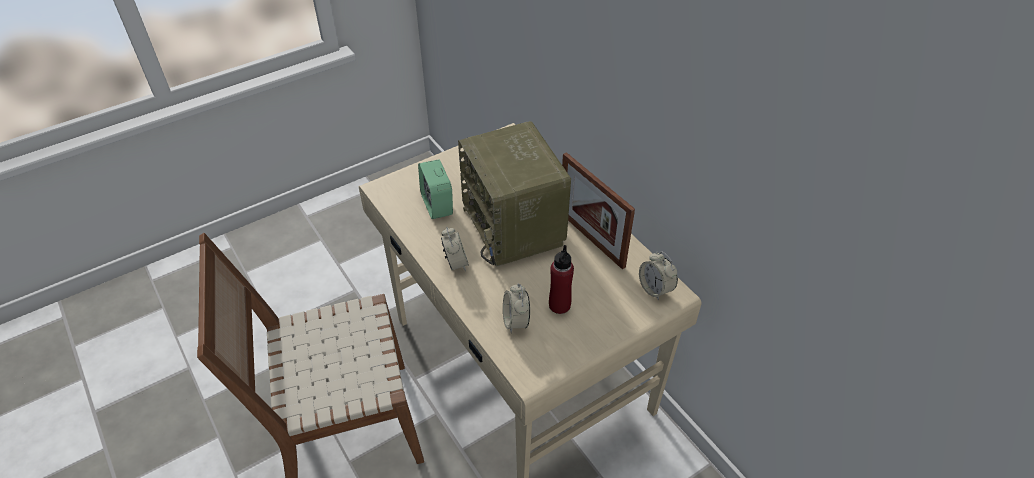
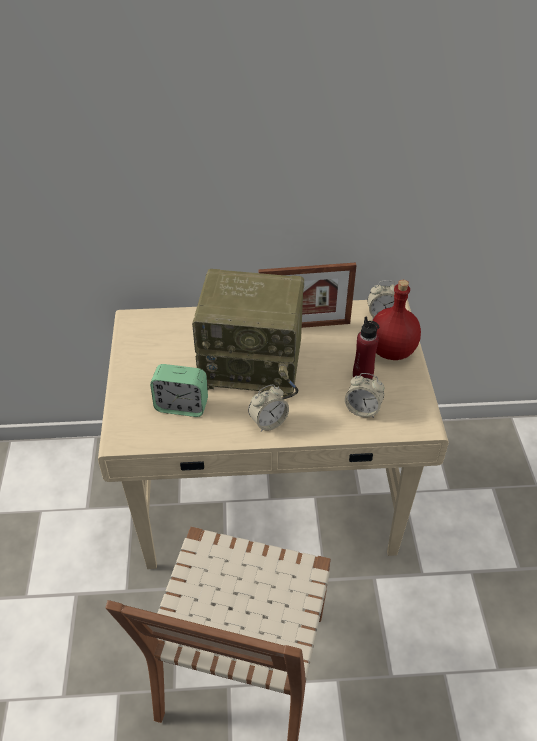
camera: 60 degrees left, 0 degrees up
(456, 263) = (268, 422): alarm clock -> alarm clock turned 135 degrees clockwise
(611, 315) = (392, 351): none -> red bottle

